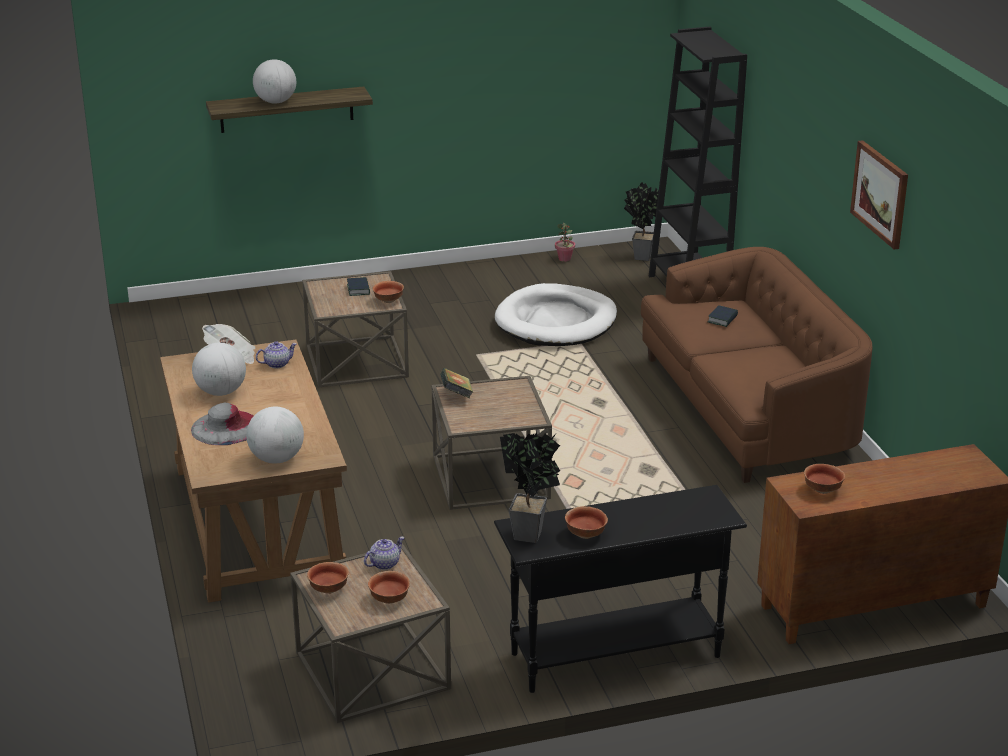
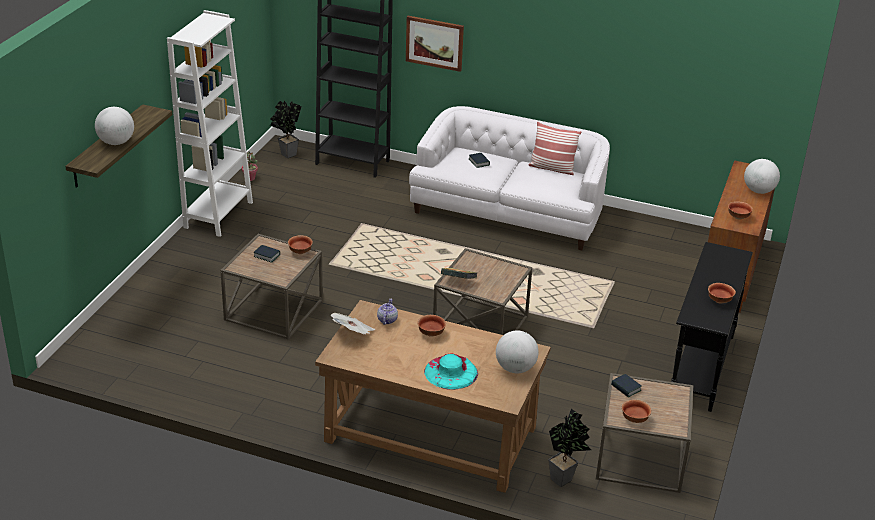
camera: 55 degrees left, 5 degrees up
(221, 392) = (399, 356): globe -> globe (759, 191)
(225, 427) = (451, 372): grey hat -> turquoise hat
(384, 563) = (626, 388): teapot -> book
(390, 599) = (665, 402): bowl -> bowl (431, 333)
(475, 272) = (218, 215): none -> white bookcase
(531, 537) = (707, 318): potted plant -> potted plant (564, 479)
(556, 321) = (326, 219): white dog bed -> none
(749, 409) = (509, 211): brown sofa -> white sofa
(793, 364) = (552, 168): none -> pillow
(880, 193) = (592, 41): picture -> picture (434, 43)

